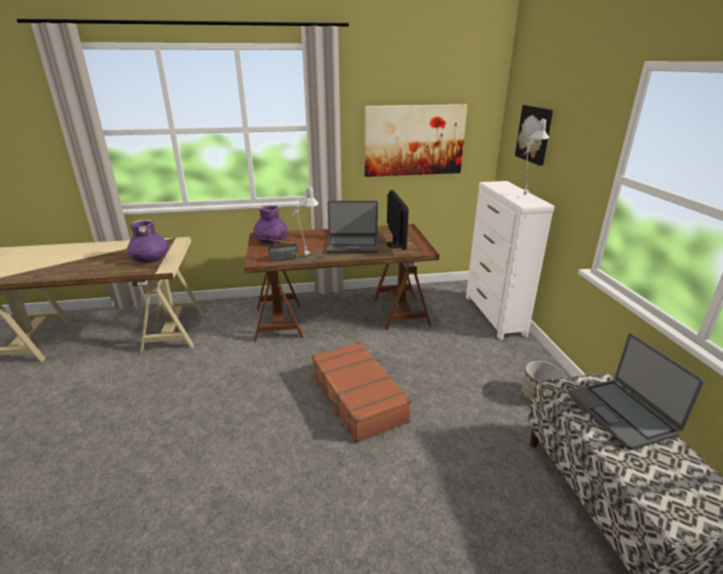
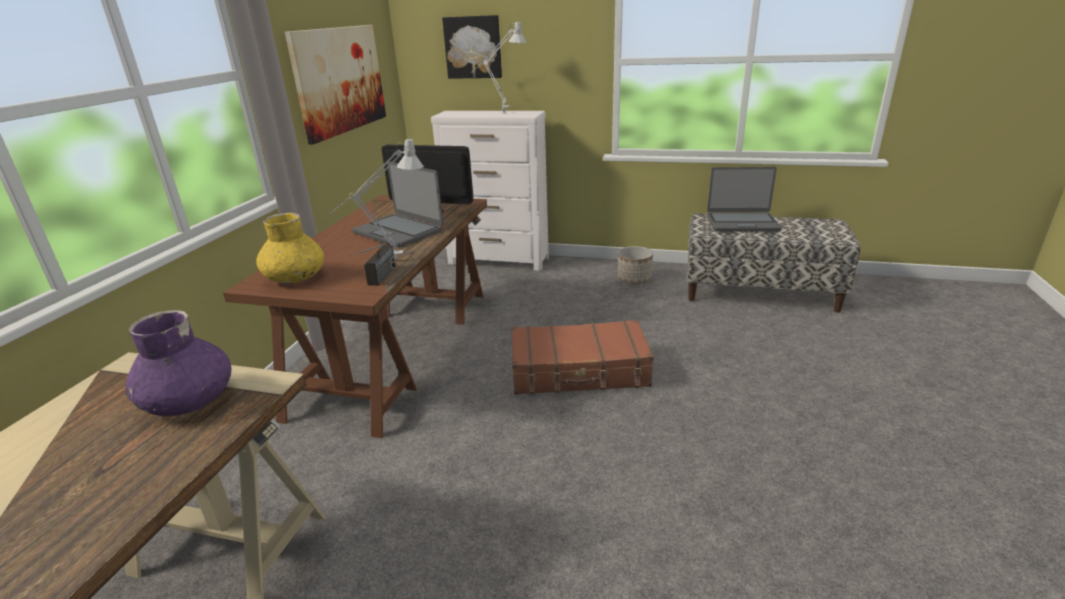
camera: 65 degrees left, 0 degrees up
(271, 241) = (295, 278): purple vase -> yellow vase
(352, 245) = (399, 231): laptop -> laptop turned 105 degrees clockwise

